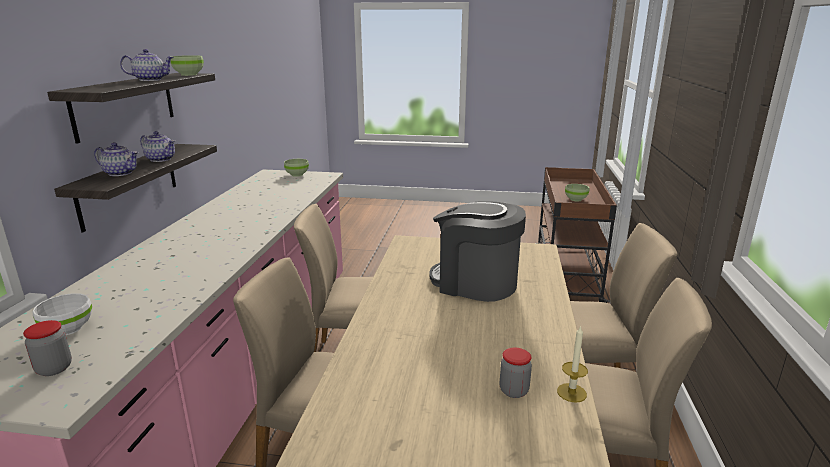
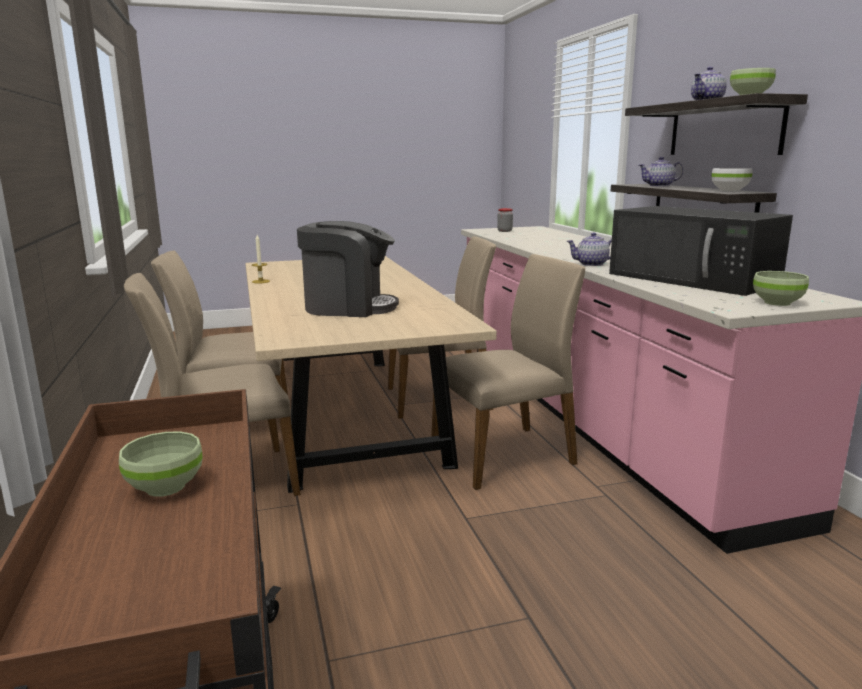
camera: 155 degrees right, 5 degrees down
(67, 329) = (536, 234): white bowl -> white bowl (729, 191)
(161, 159) = (690, 188): teapot -> teapot (591, 264)
(269, 193) = (694, 279): none -> black microwave
(514, 391) = (296, 279): jar -> none

